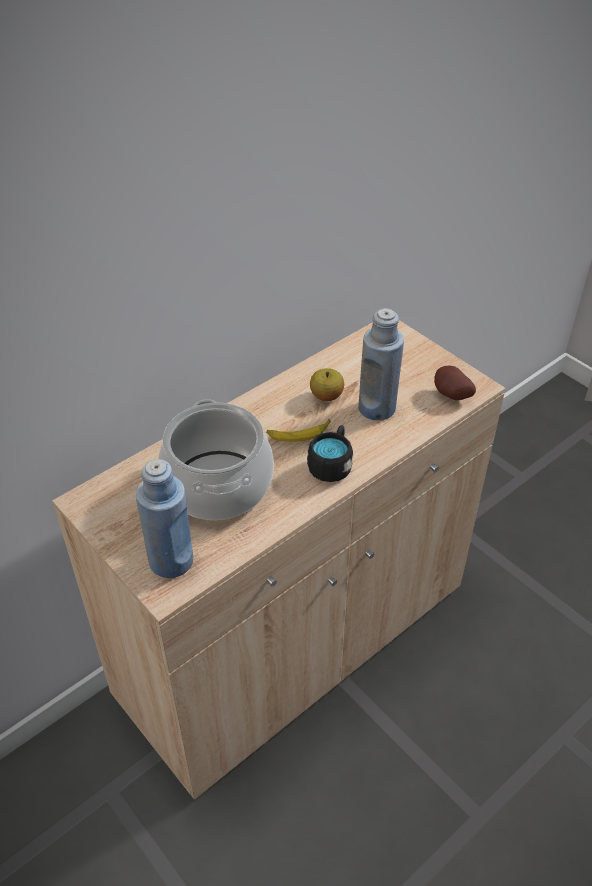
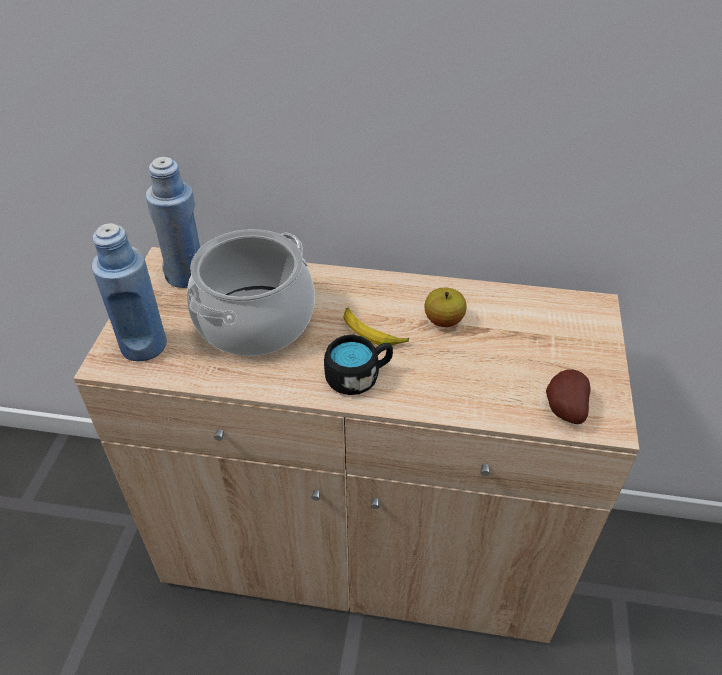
camera: 50 degrees right, 0 degrees up
(376, 408) = (471, 364): blue bottle -> blue bottle (187, 275)

